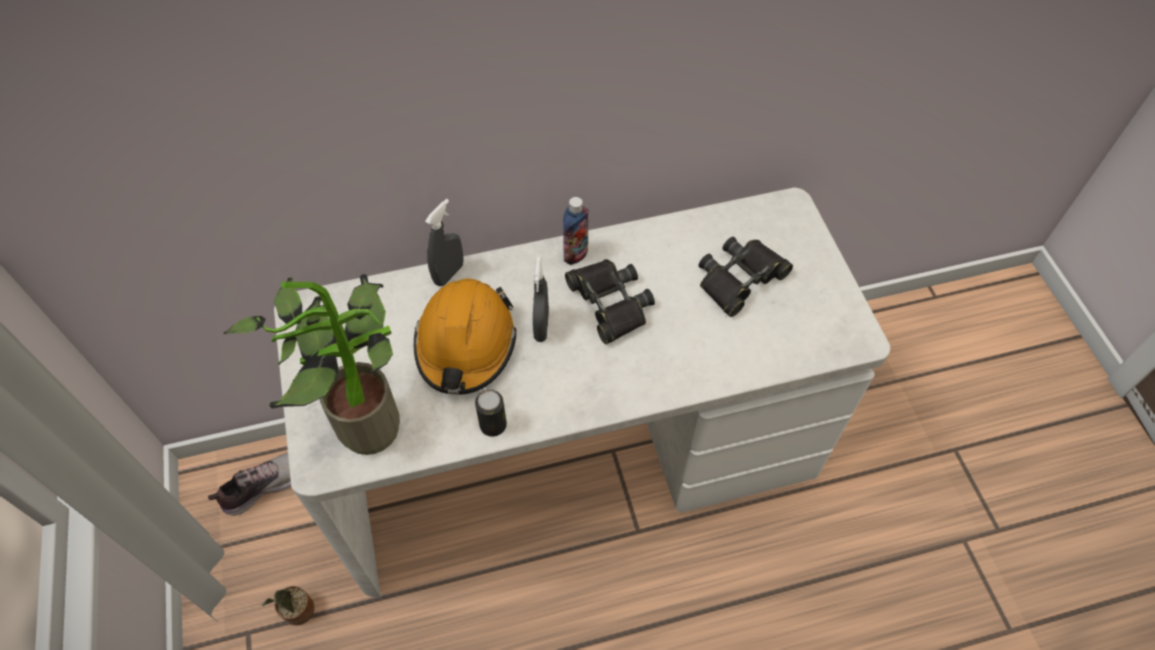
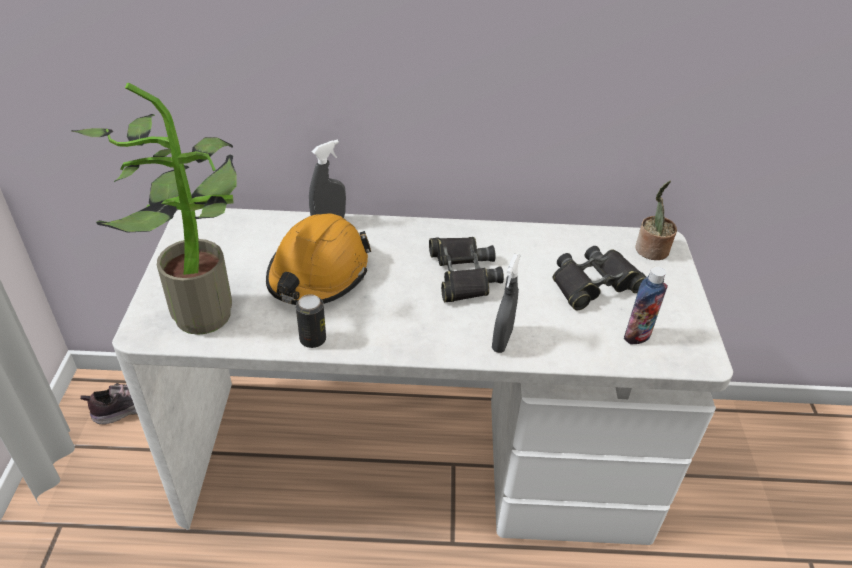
camera: 15 degrees right, 15 degrees down
(297, 612) = (110, 520): potted plant -> potted plant (651, 251)
(541, 327) = (392, 277): grey spray bottle -> grey spray bottle (502, 340)
(576, 254) = (447, 233): bottle -> bottle (637, 336)

